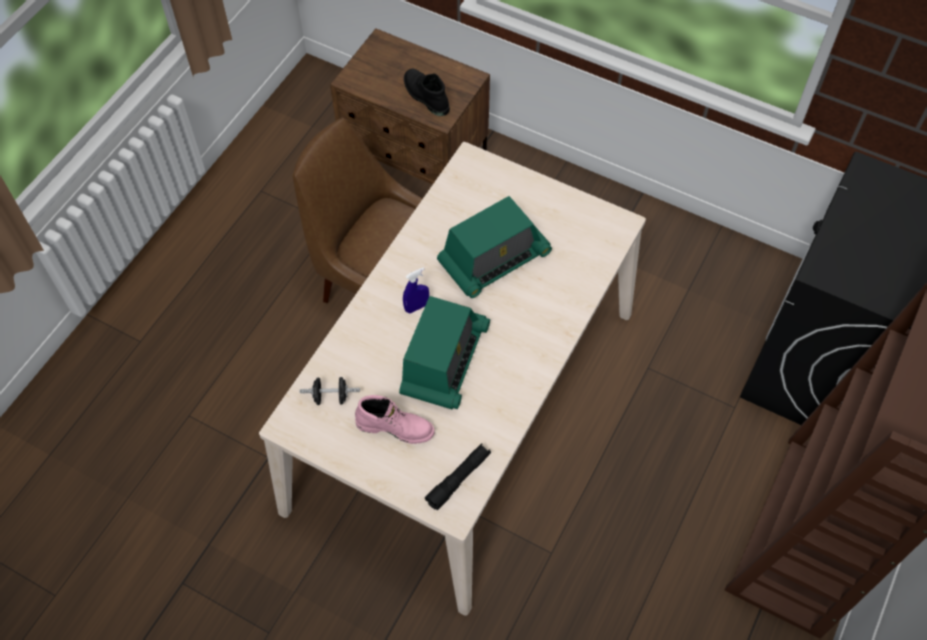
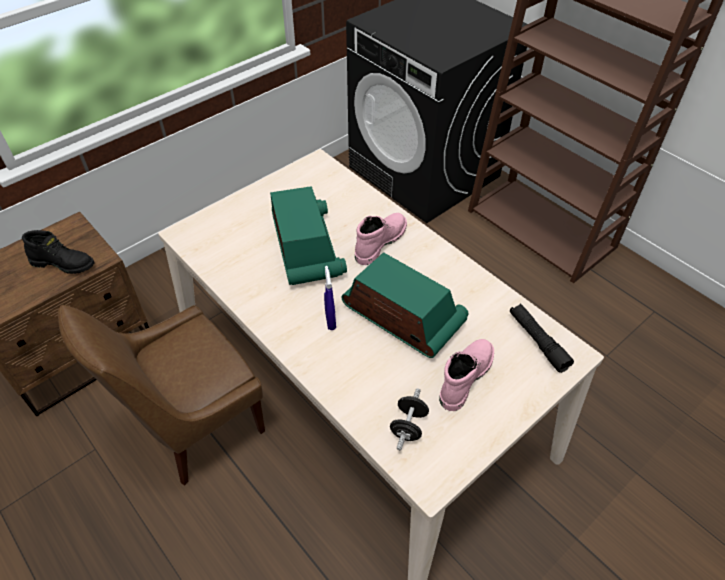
camera: 70 degrees left, 10 degrees down
(425, 96) = (64, 263): black boot -> black boot turned 150 degrees counterclockwise
(530, 314) = (379, 242): none -> pink boot

